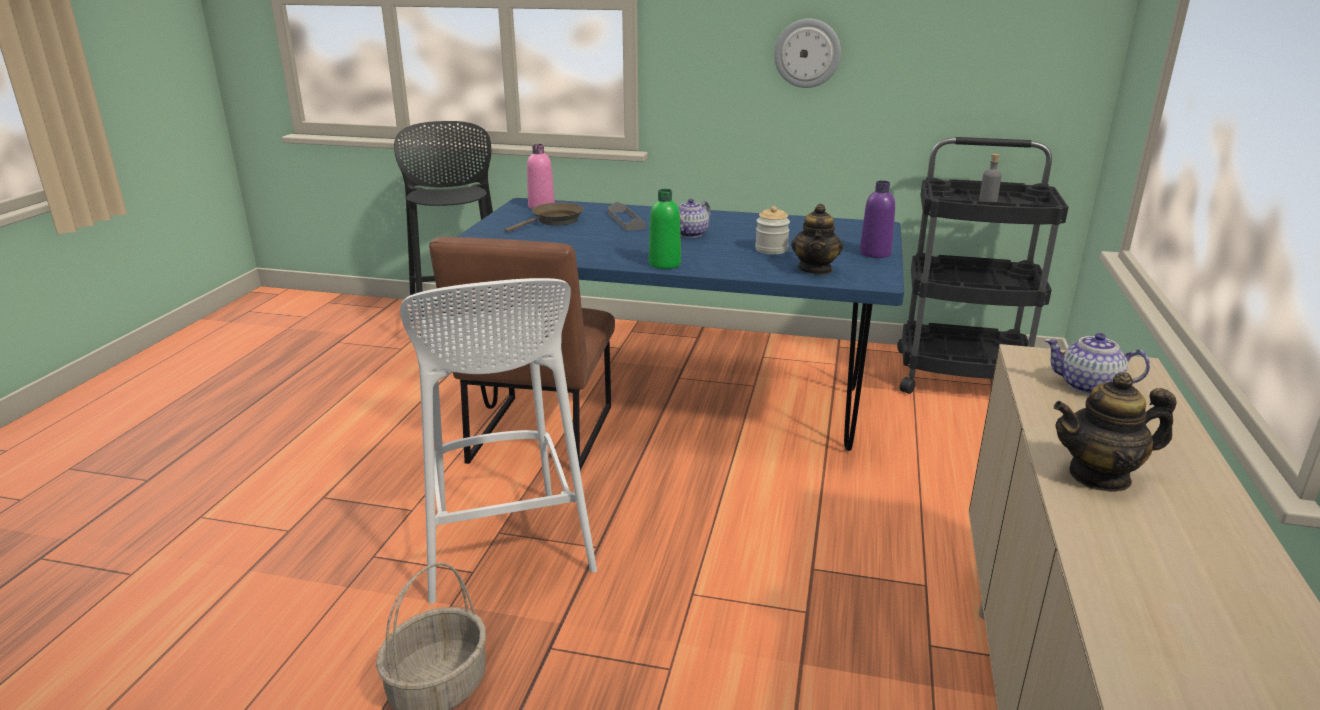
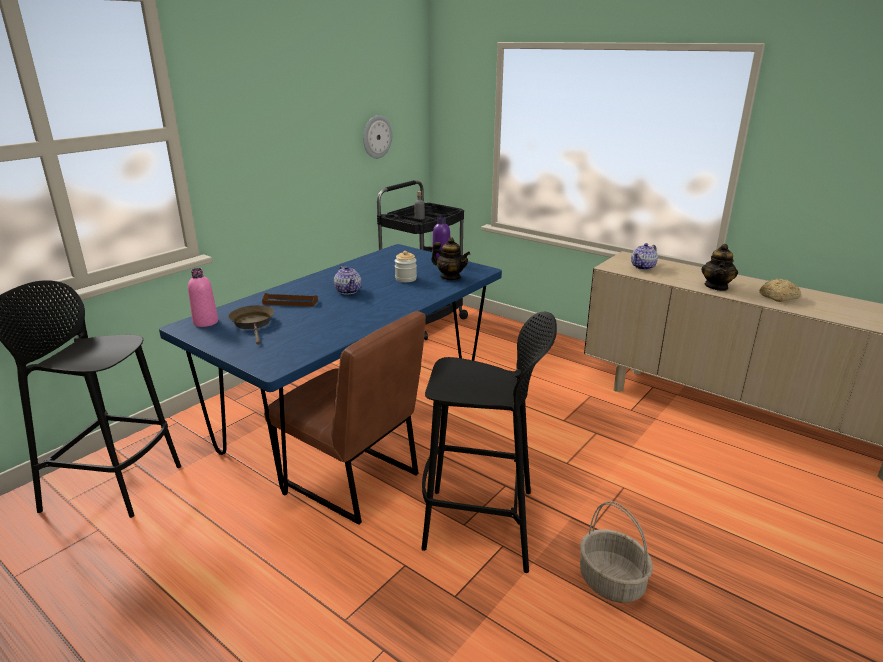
camera: 65 degrees left, 0 degrees up
(505, 547) = (482, 524): white stool -> black stool
(626, 220) = (290, 302): grey tray -> brown tray
(664, 264) = (397, 309): green bottle -> none
(807, 53) = (298, 152): wall clock -> wall clock (376, 137)
(1159, 567) = (777, 297): none -> bread

